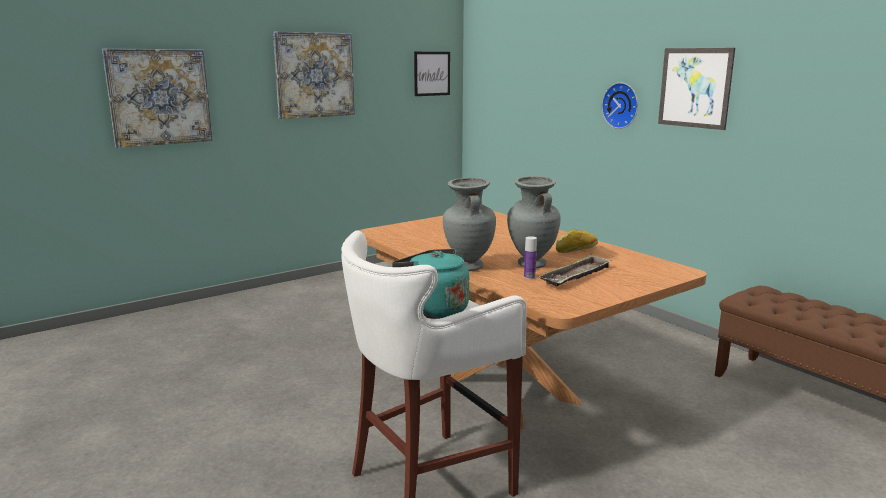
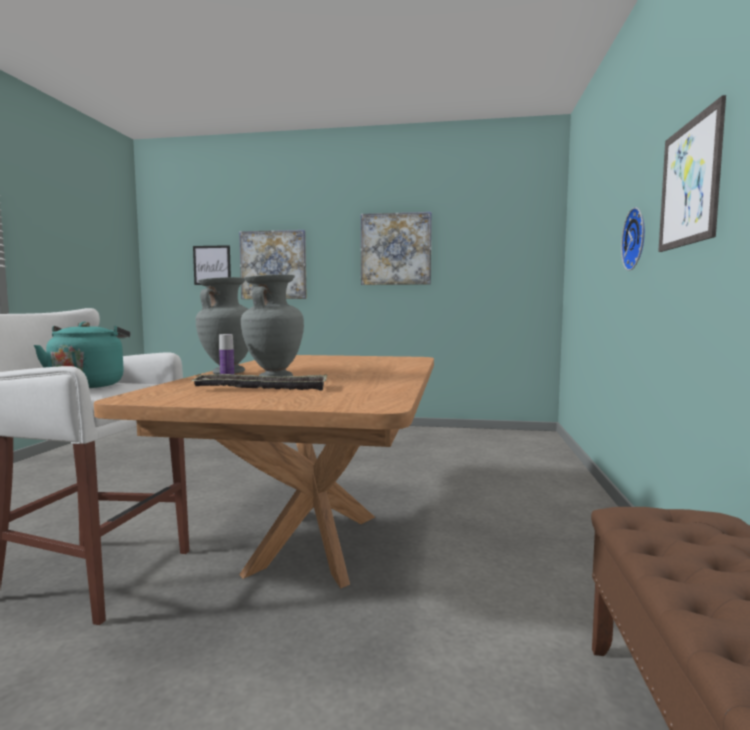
camera: 45 degrees right, 10 degrees down
(432, 73) = (523, 247): picture -> picture (212, 265)
(576, 250) = (364, 379): bread -> none

